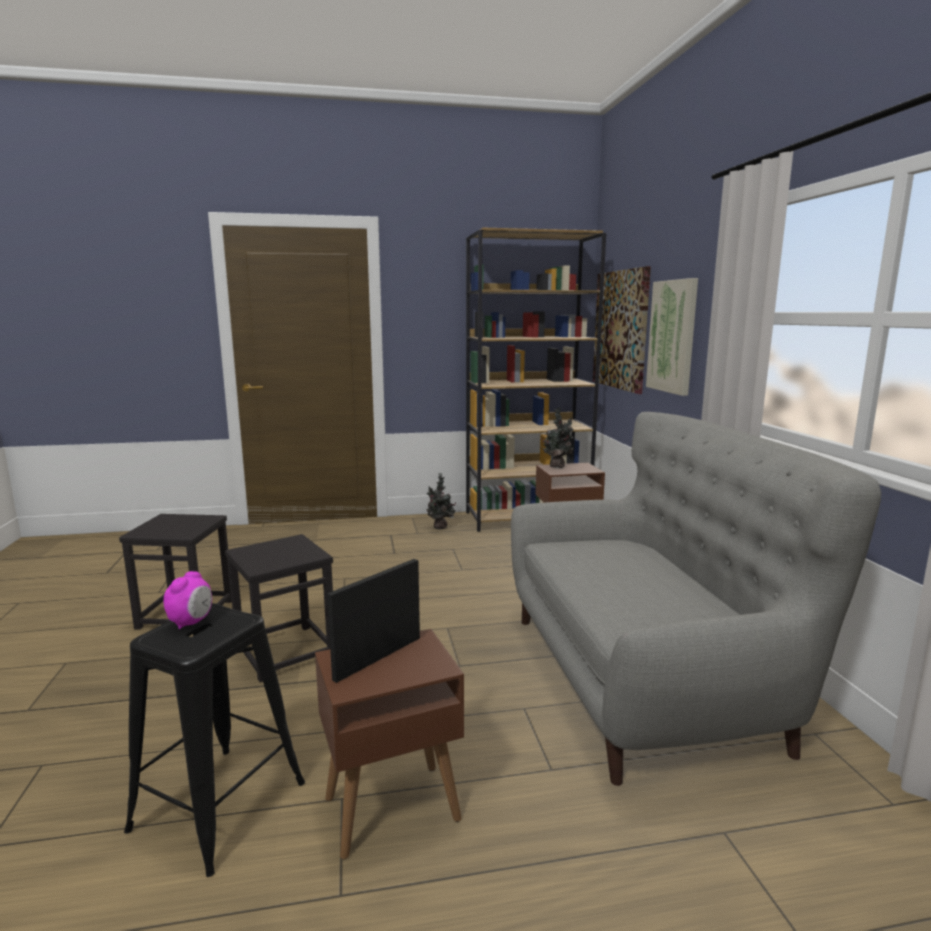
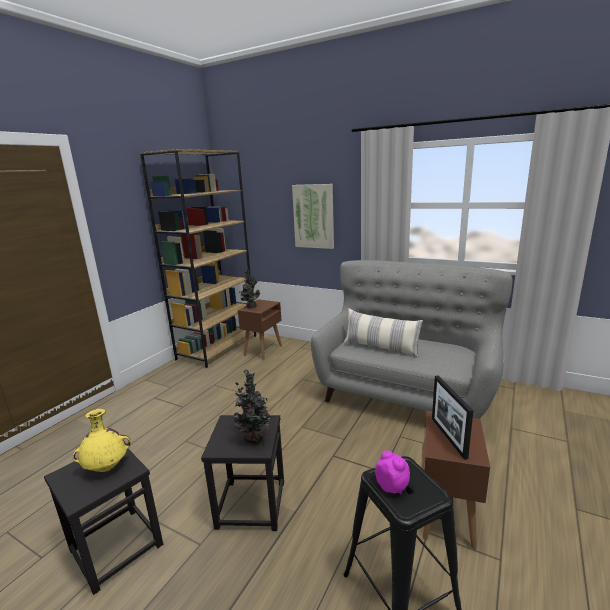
camera: 50 degrees left, 5 degrees up
(184, 526) = (107, 467): none -> yellow vase
(440, 528) = (178, 376): potted plant -> potted plant (256, 439)
(600, 564) = (380, 348): none -> pillow
(620, 330) = (256, 214): picture -> none

